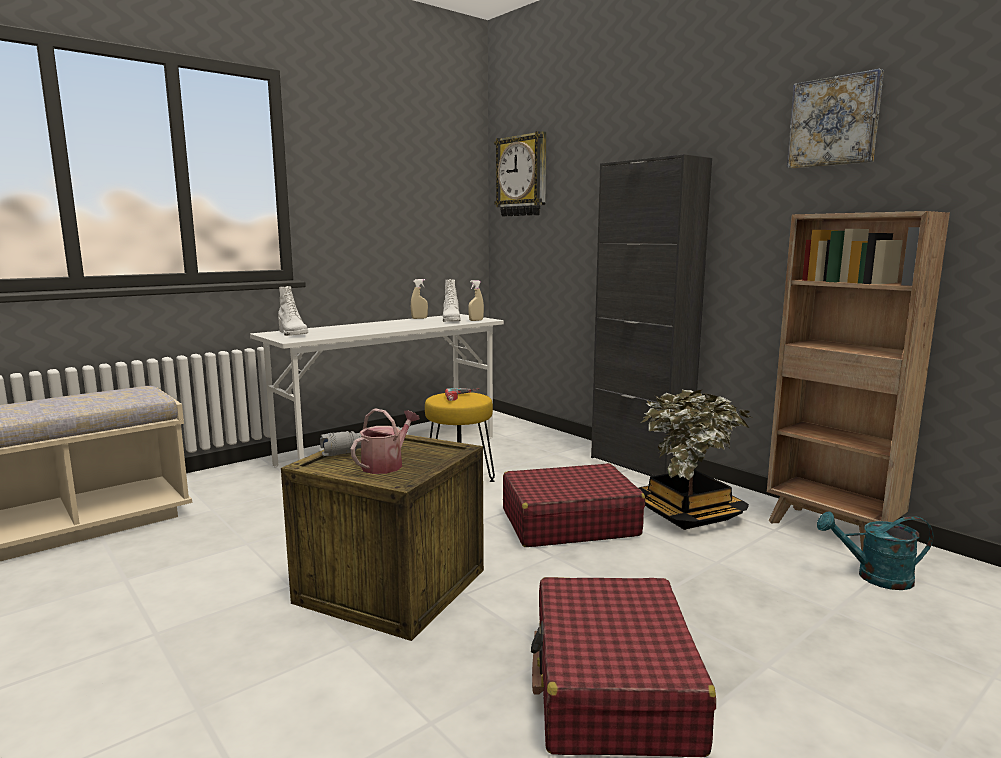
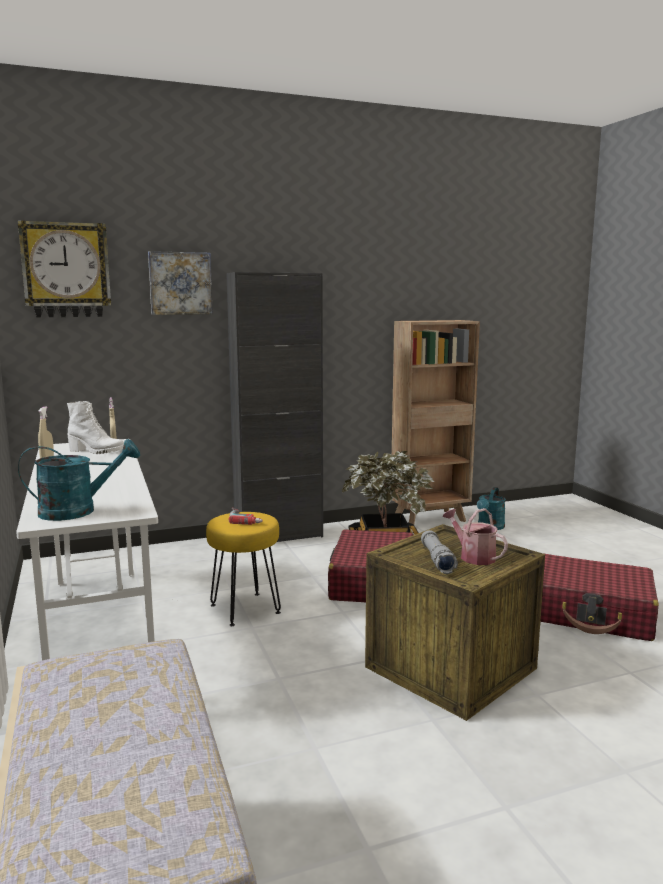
camera: 70 degrees left, 0 degrees up
(292, 334) = (78, 511): white boot -> turquoise watering can
(834, 122) = (393, 259): picture -> picture (180, 283)

